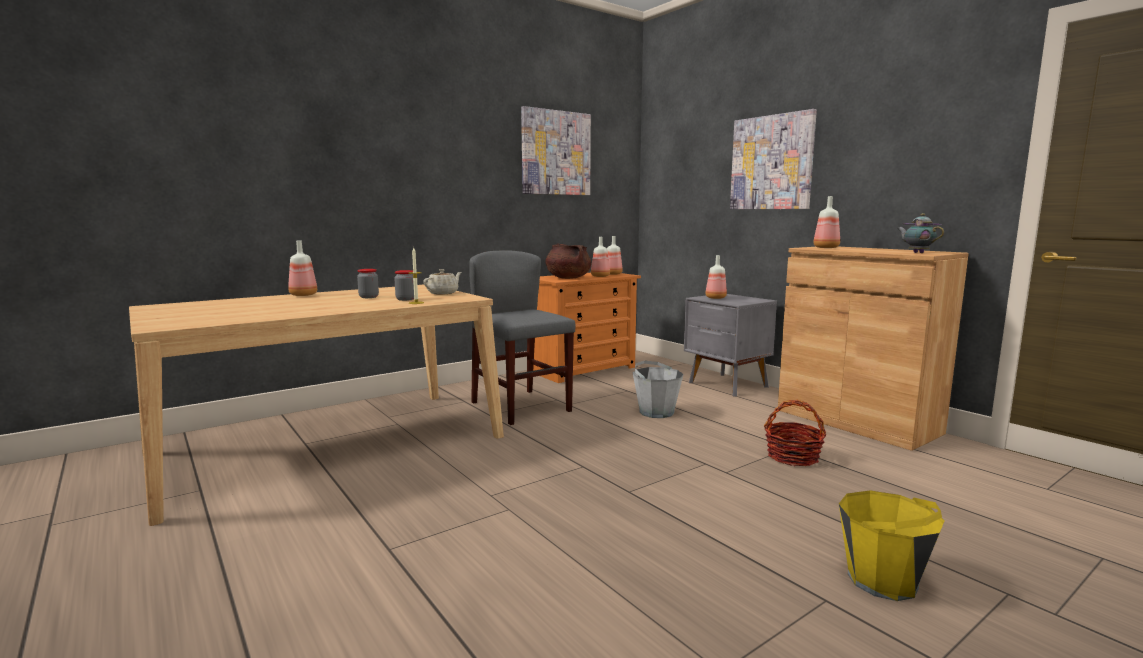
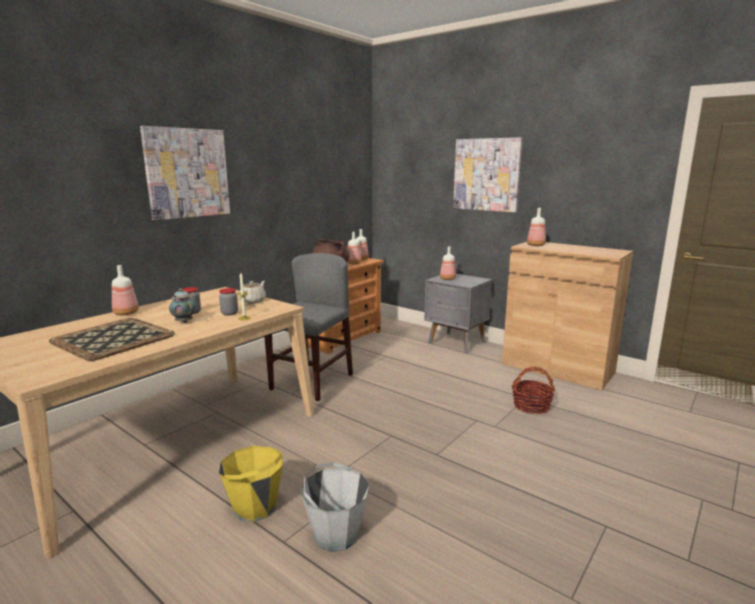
camera: 15 degrees left, 5 degrees up
(268, 308) = (115, 338): none -> tray
(521, 407) = (312, 382): grey chair -> grey chair turned 75 degrees clockwise
(555, 153) = (311, 161): picture -> picture (187, 173)
(656, 412) = (419, 375): grey bucket -> grey bucket (336, 533)
(882, 581) = (631, 503): yellow bucket -> yellow bucket (255, 507)
(917, 253) = (604, 253): teapot -> teapot (183, 322)

